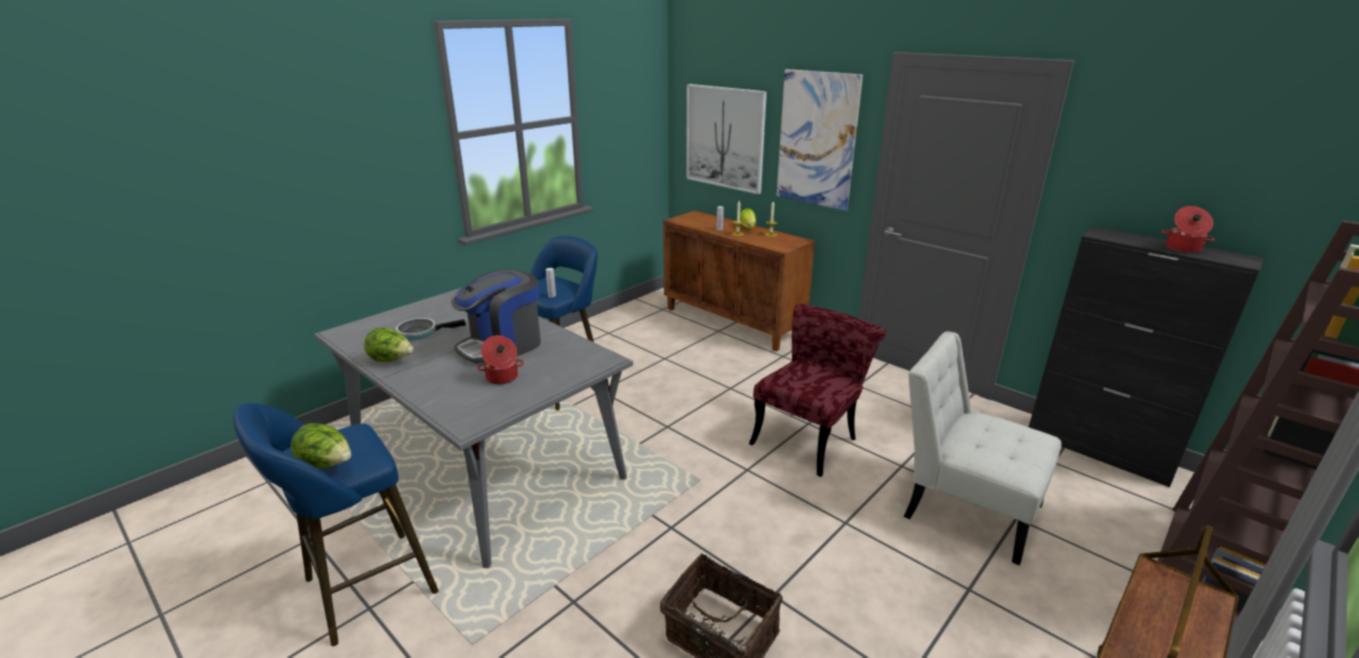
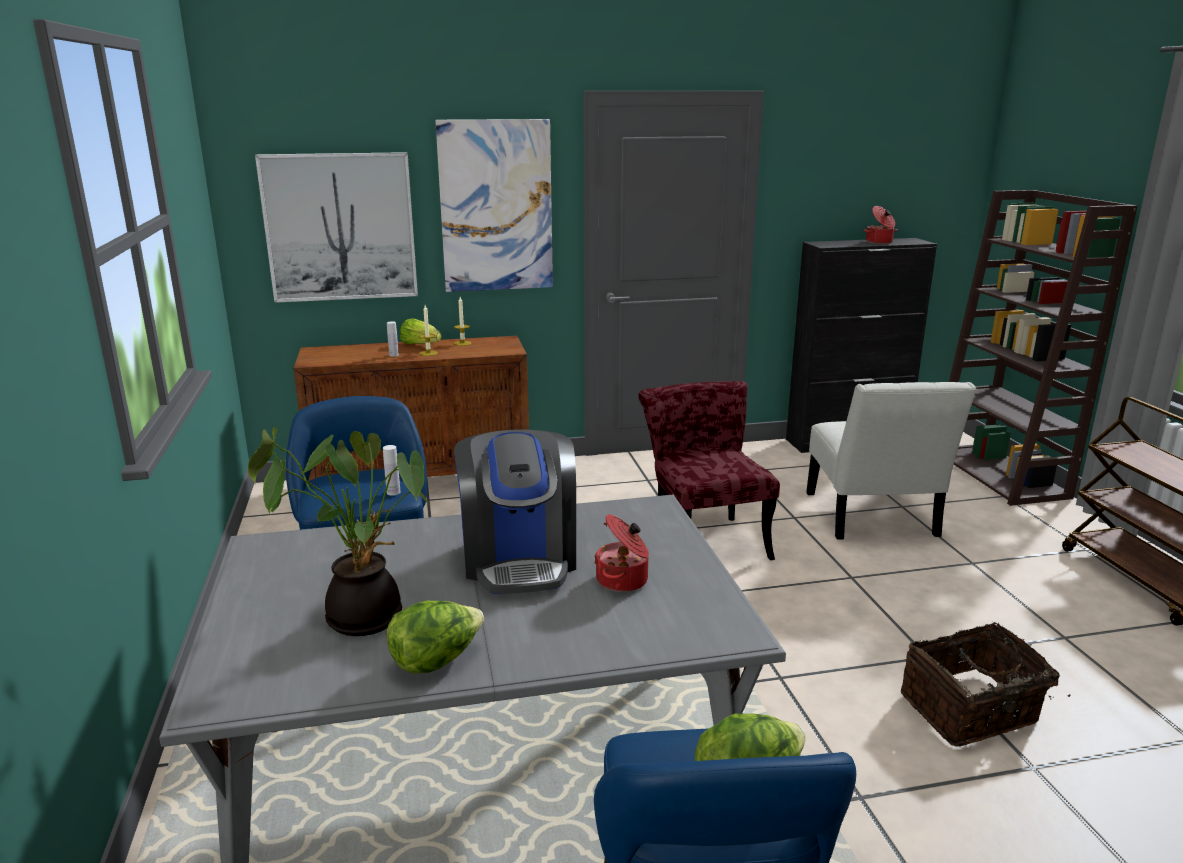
camera: 55 degrees left, 5 degrees down
(421, 332) = (363, 614): frying pan -> potted plant
(964, 506) = (872, 518): white chair -> white chair turned 75 degrees counterclockwise

